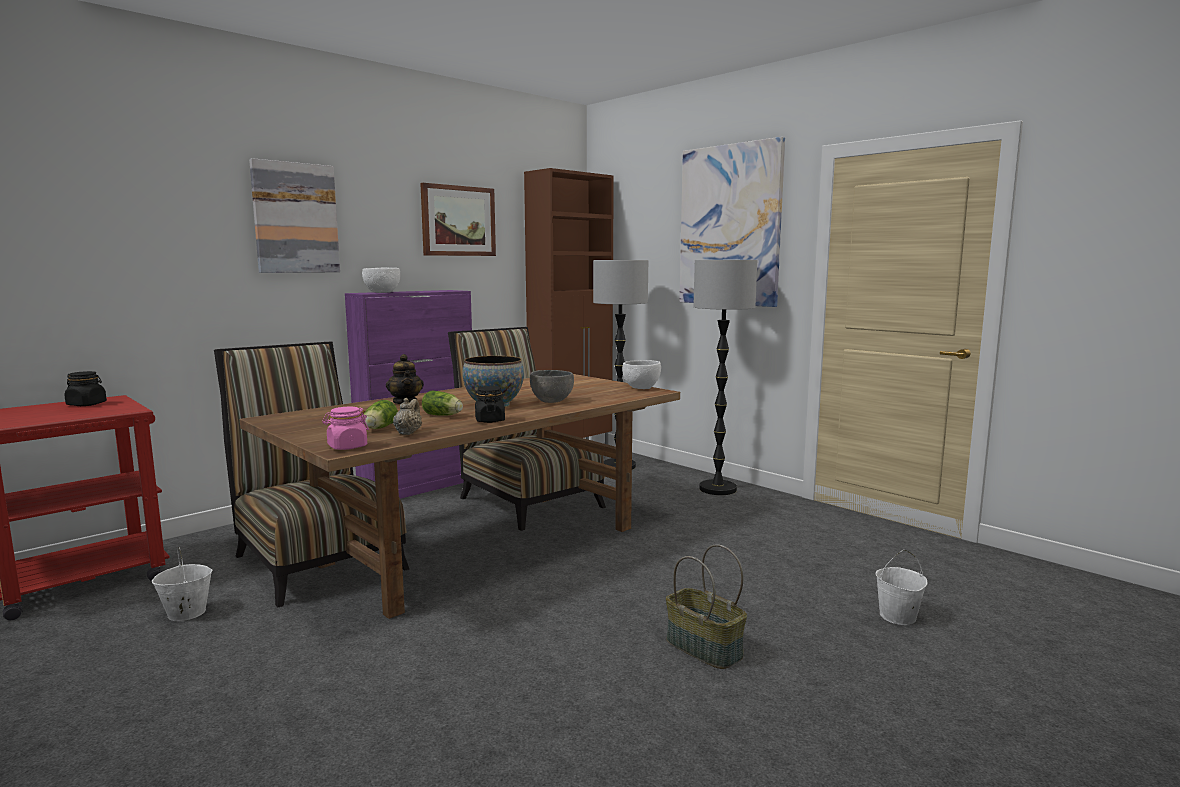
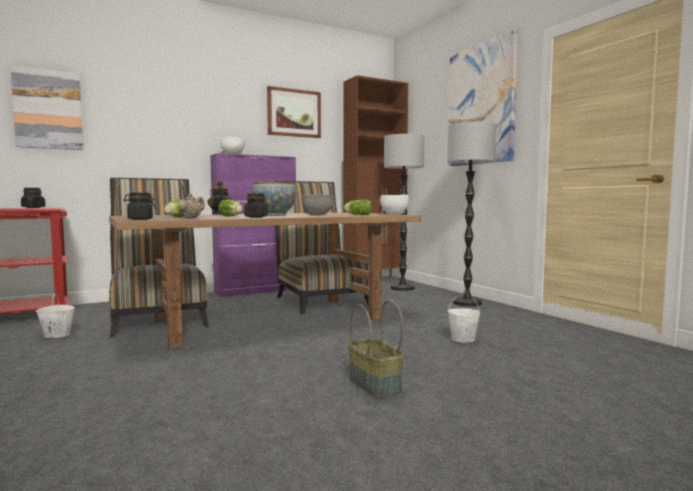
camera: 15 degrees right, 5 degrees down
(295, 218) = (179, 105): picture -> picture (48, 109)
(347, 447) = (140, 219): pink jar -> black jar
(600, 395) = (357, 215): none -> lettuce
(898, 617) = (561, 384): white bucket -> white bucket (463, 339)

